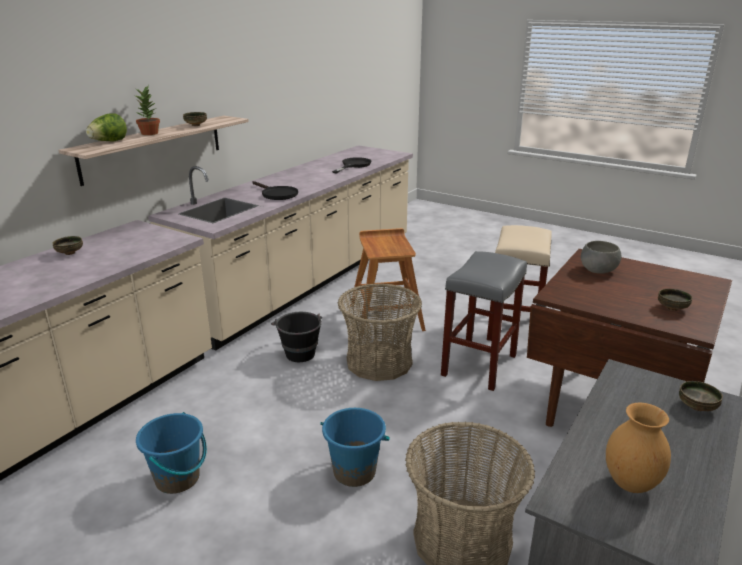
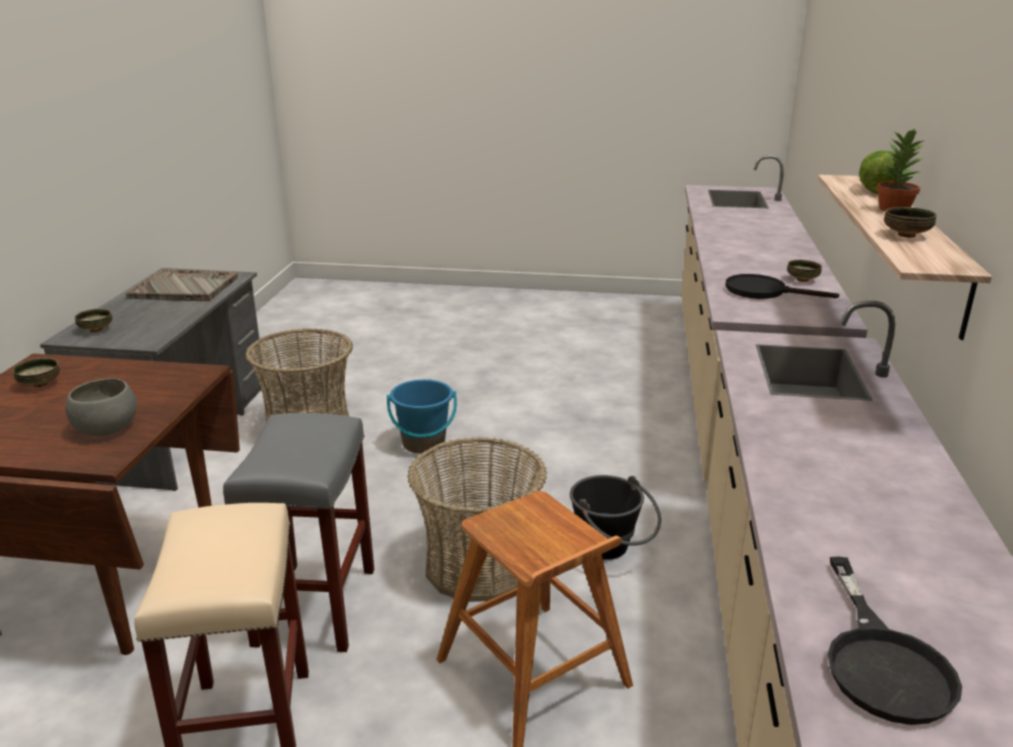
camera: 155 degrees right, 0 degrees up
(178, 478) = (572, 405): blue bucket -> none
(276, 194) = (803, 432): black frying pan -> black frying pan (764, 291)
(629, 483) = (185, 288): brown vase -> grey tray

